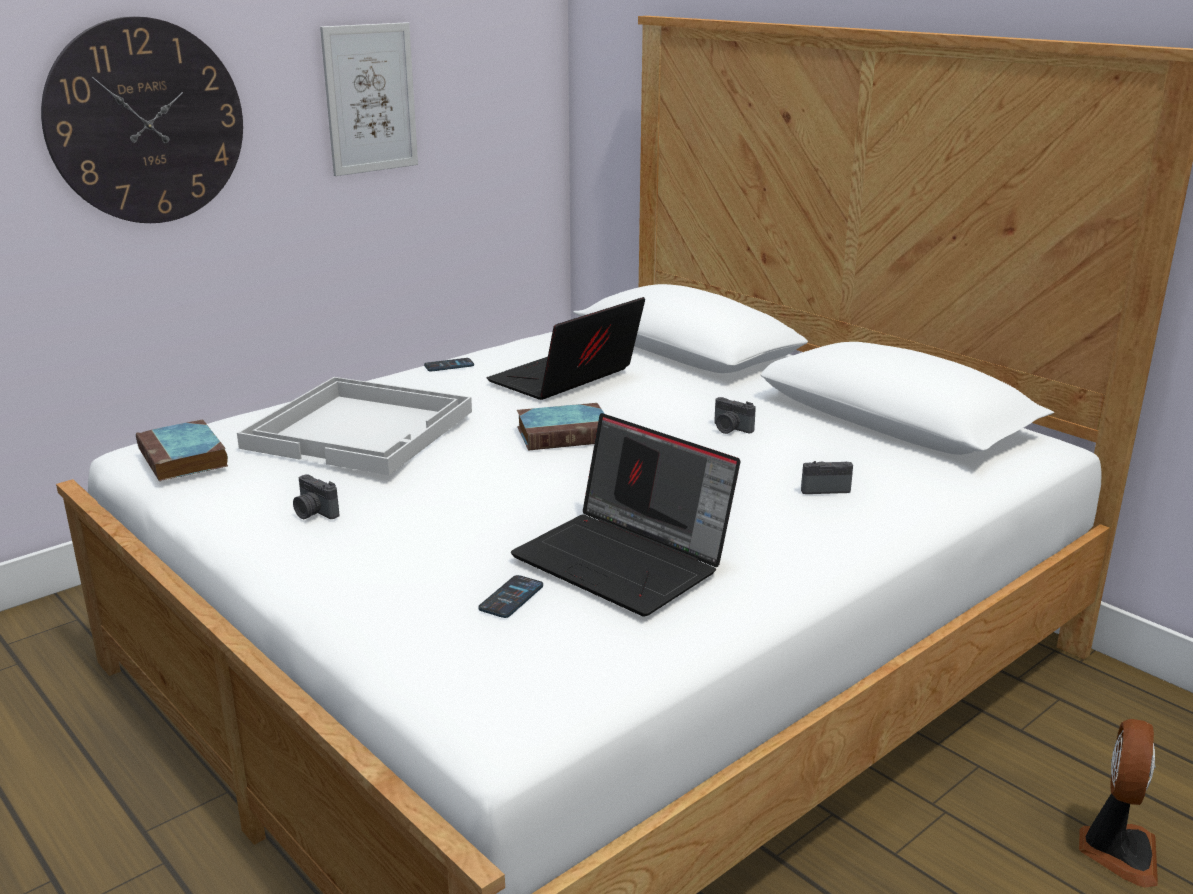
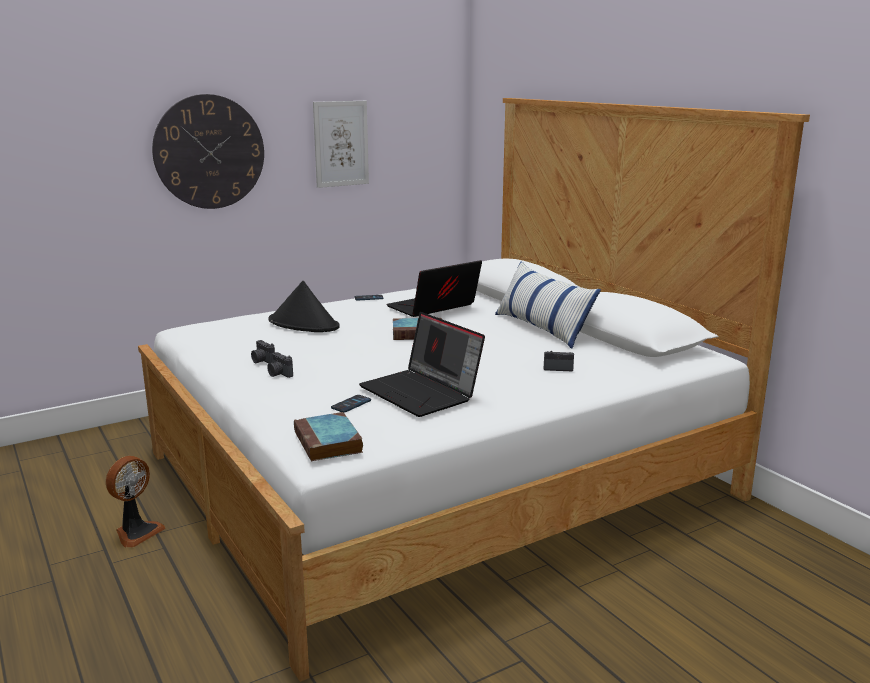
camera: 10 degrees right, 5 degrees down
(184, 458) = (203, 332): book -> book (329, 443)
(362, 429) = (304, 324): white tray -> black hat
(730, 429) = (518, 337): camera -> camera (279, 374)
(758, 409) = (542, 328): none -> pillow
(1116, 851) = (719, 600): fan -> fan (136, 532)

